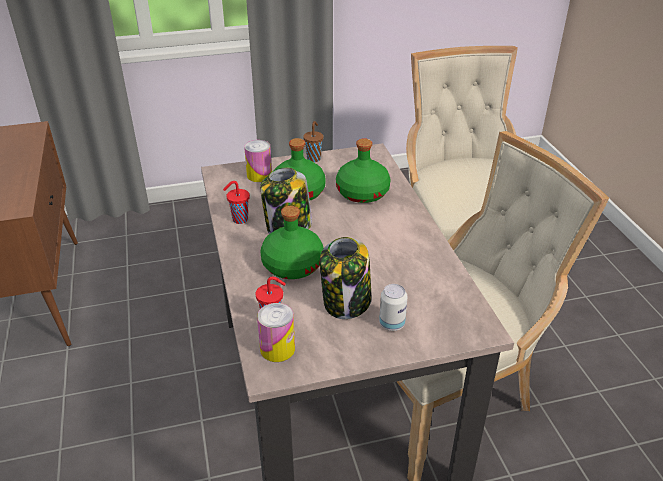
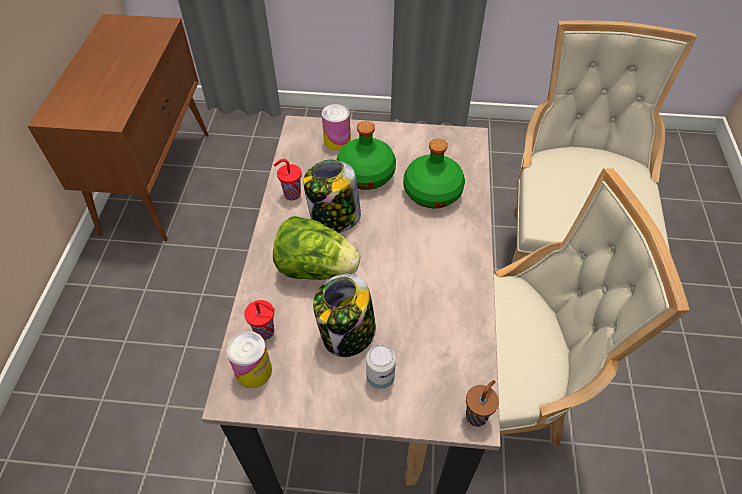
camera: 20 degrees right, 15 degrees up
(292, 265) = (316, 268): green bottle -> lettuce
(314, 158) = (403, 132): brown cup -> brown cup (477, 415)

